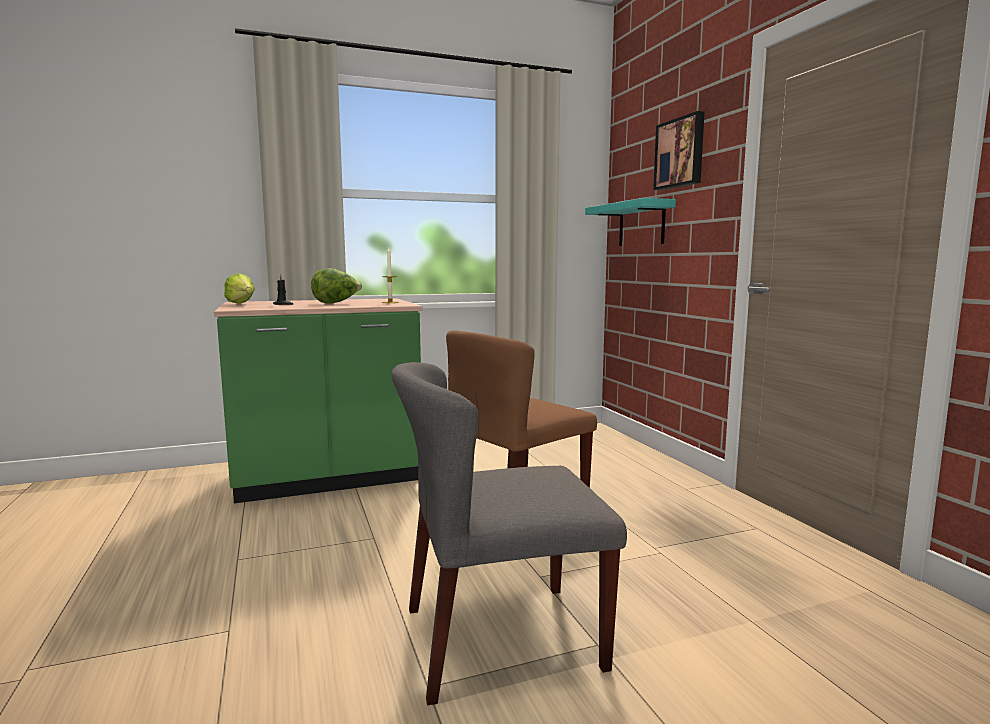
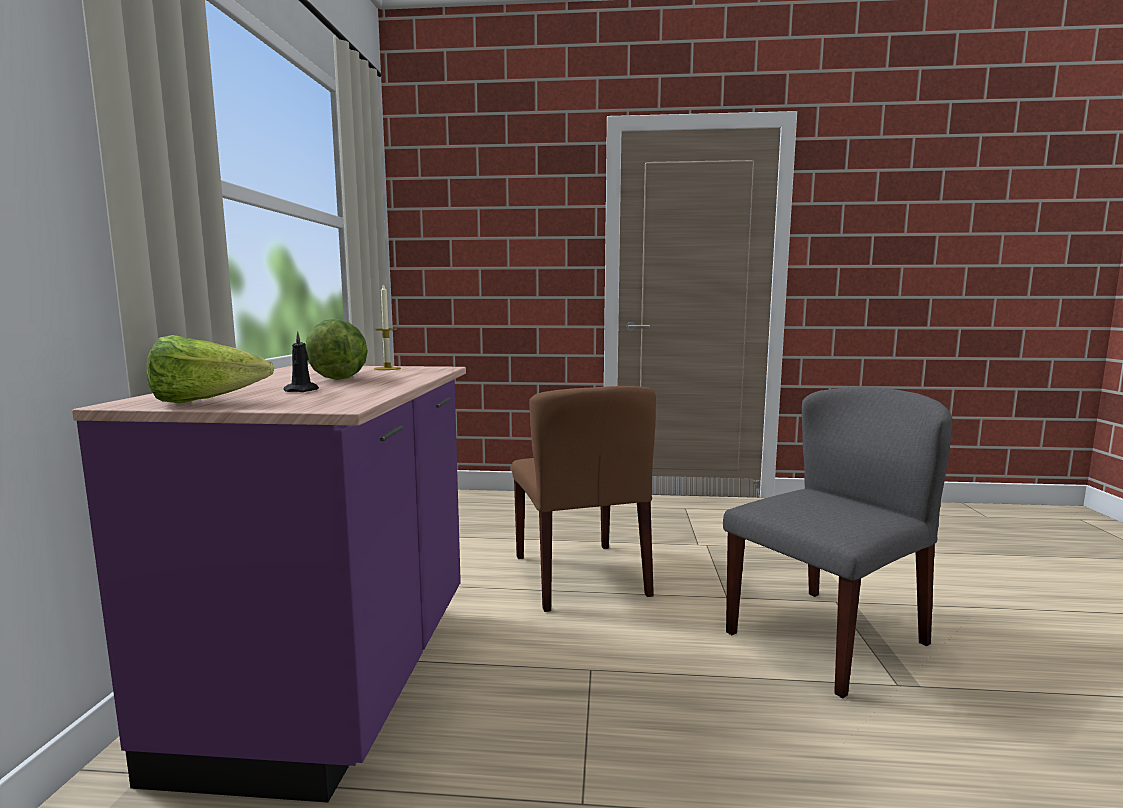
camera: 65 degrees left, 0 degrees up
(327, 478) = (337, 680): green counter -> purple counter
(500, 639) = (826, 637): grey chair -> grey chair turned 135 degrees counterclockwise
(641, 224) = (461, 265): turquoise shelf -> none
(680, 153) = (519, 200): picture -> none

